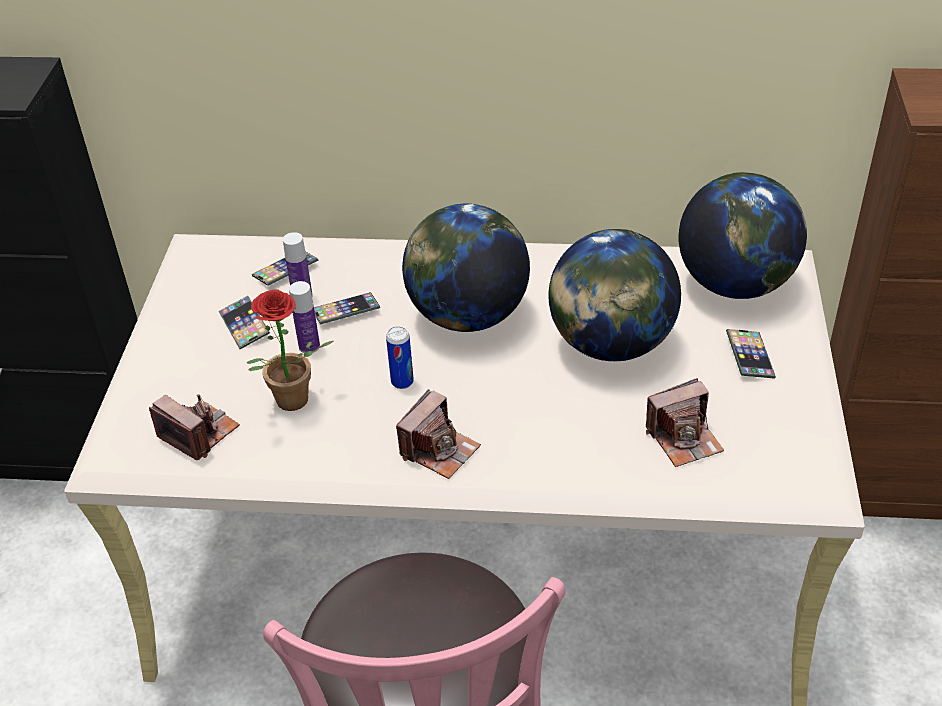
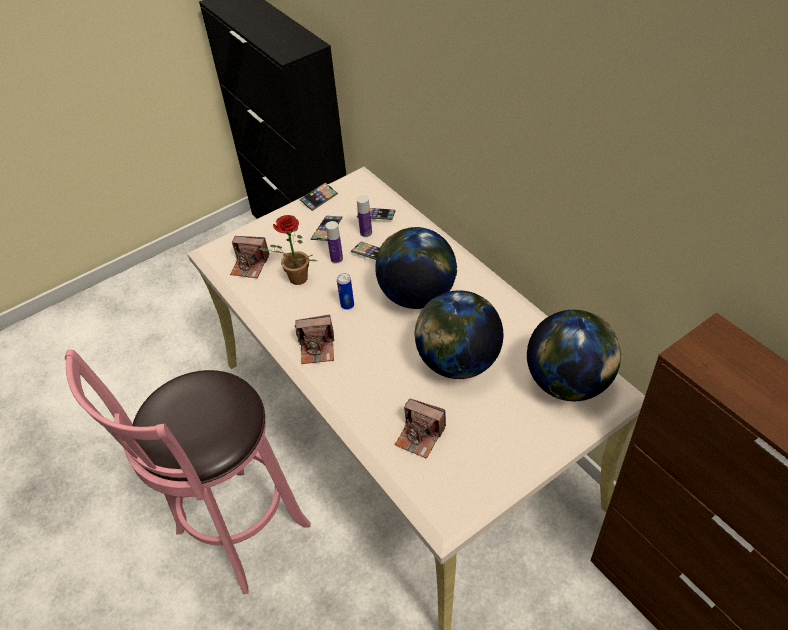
camera: 50 degrees right, 5 degrees up
(199, 433) = (250, 265): camera -> camera turned 105 degrees clockwise
(749, 357) = (514, 426): phone -> phone (319, 198)

